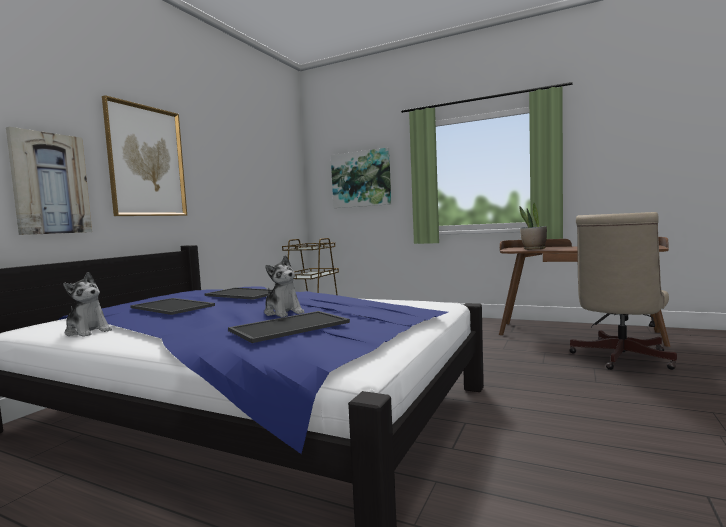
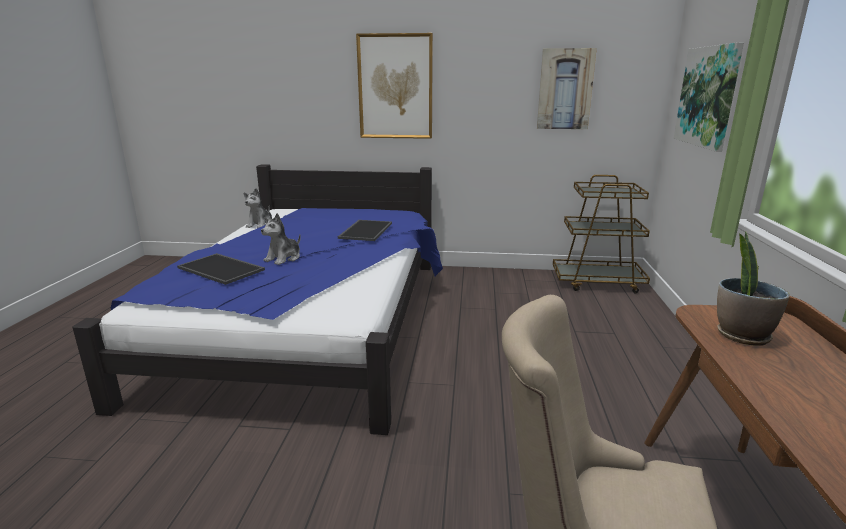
camera: 70 degrees right, 15 degrees up
(50, 184) = (316, 112): picture -> picture (565, 89)
(174, 306) = (312, 224): tray -> none

